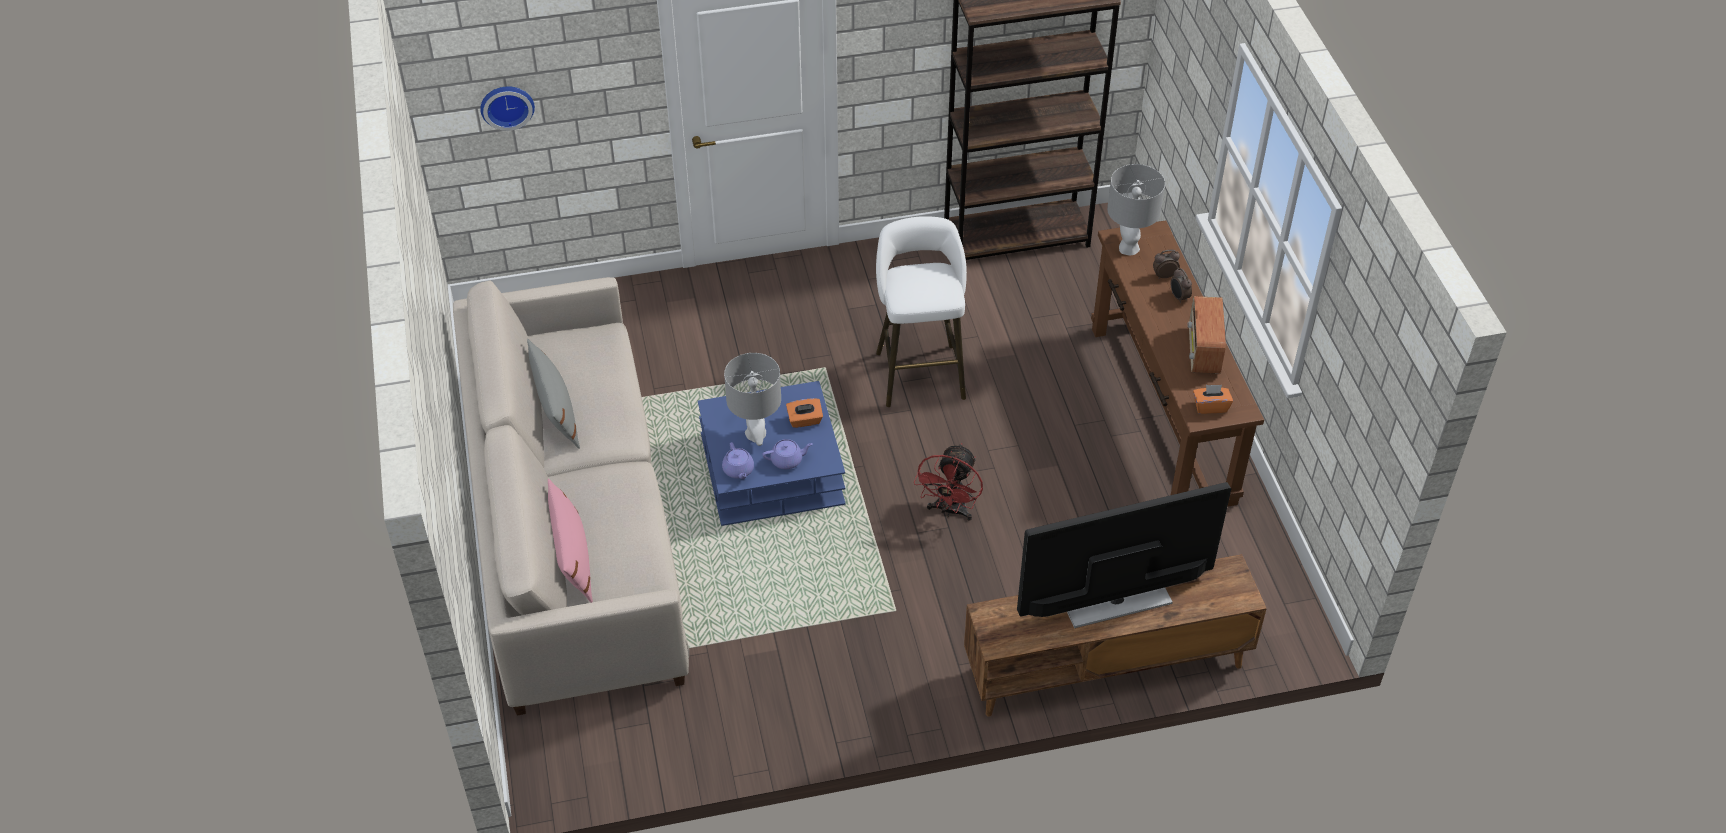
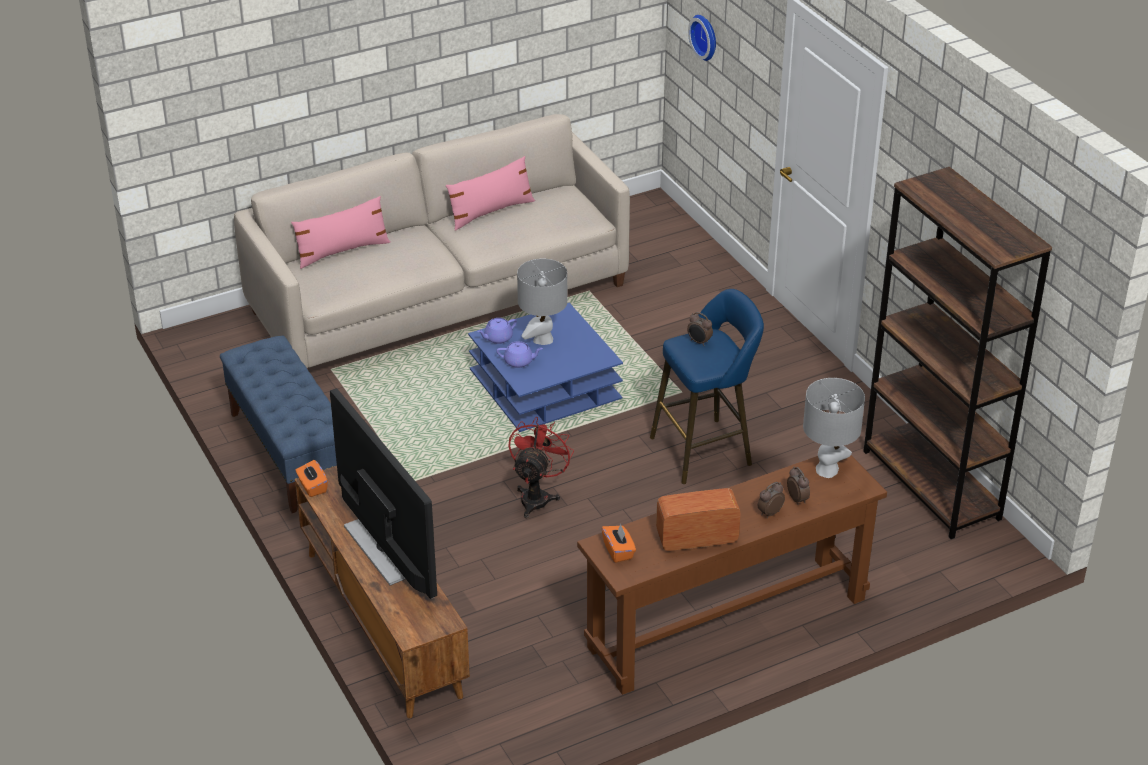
camera: 75 degrees right, 10 degrees down
(556, 411) = (490, 212): grey pillow -> pink pillow
(787, 460) = (519, 361): purple teapot -> purple teapot turned 60 degrees counterclockwise
(805, 420) = (570, 362): orange tissue box -> orange tissue box (312, 487)
(808, 711) = (290, 452): none -> blue bench
(910, 285) = (699, 342): none -> alarm clock
(919, 371) = (706, 449): white stool -> blue stool
(950, 510) = (537, 496): red fan -> red fan turned 105 degrees clockwise

